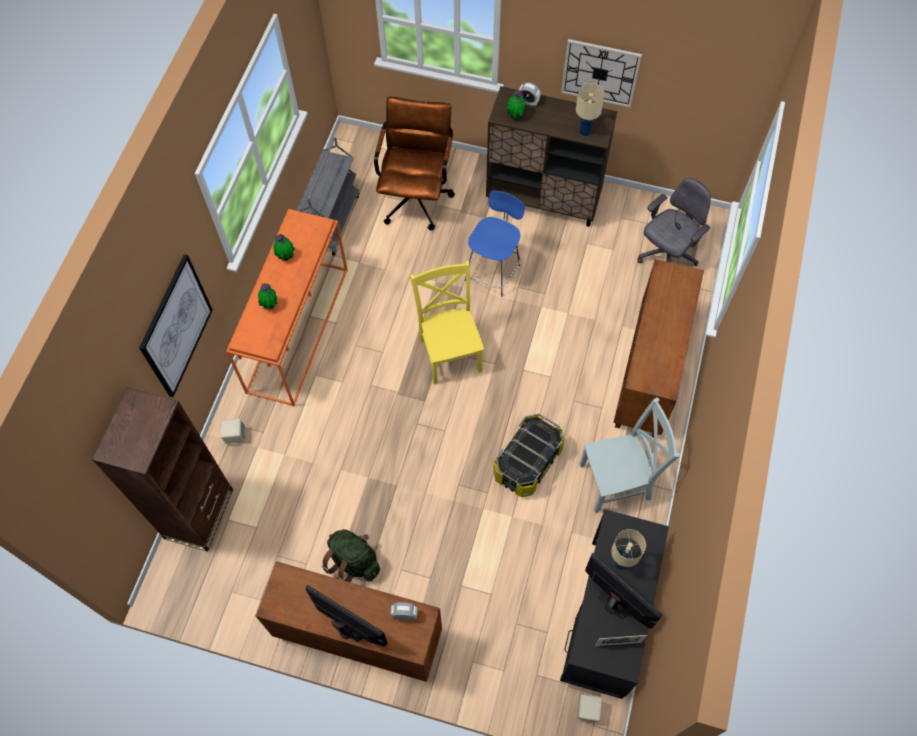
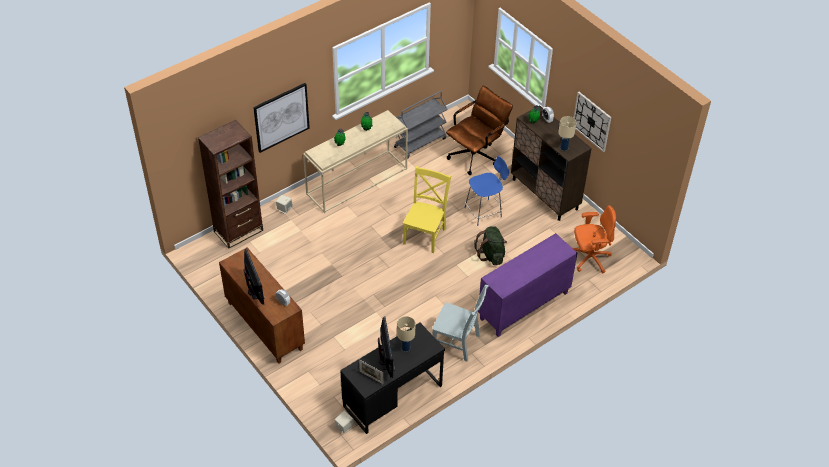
camera: 35 degrees right, 15 degrees down
(297, 329) = (357, 180): orange console table -> beige console table
(353, 561) = (291, 294): green backpack -> green backpack (491, 255)
(528, 462) = (418, 306): storage box -> none
(649, 373) = (524, 306): brown cabinet -> purple cabinet
(666, 256) = (589, 259): grey office chair -> orange office chair

